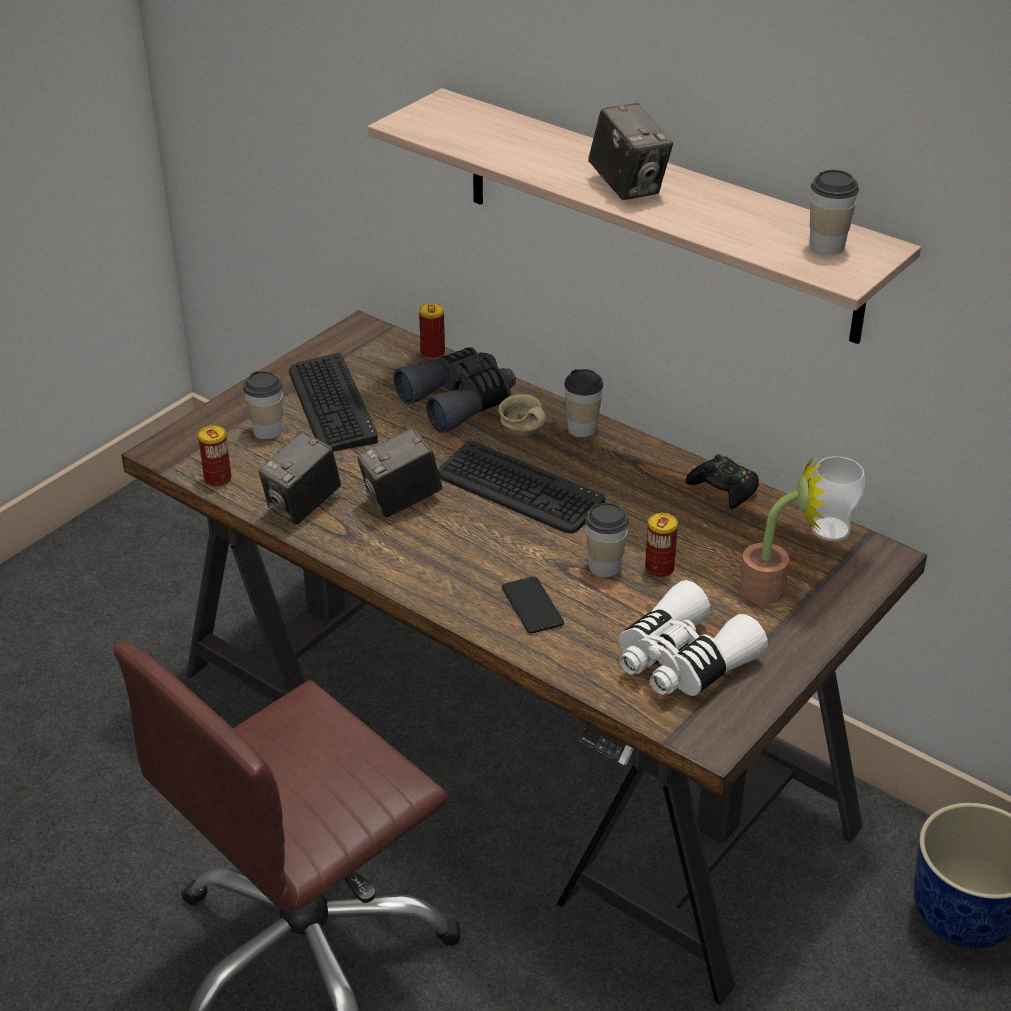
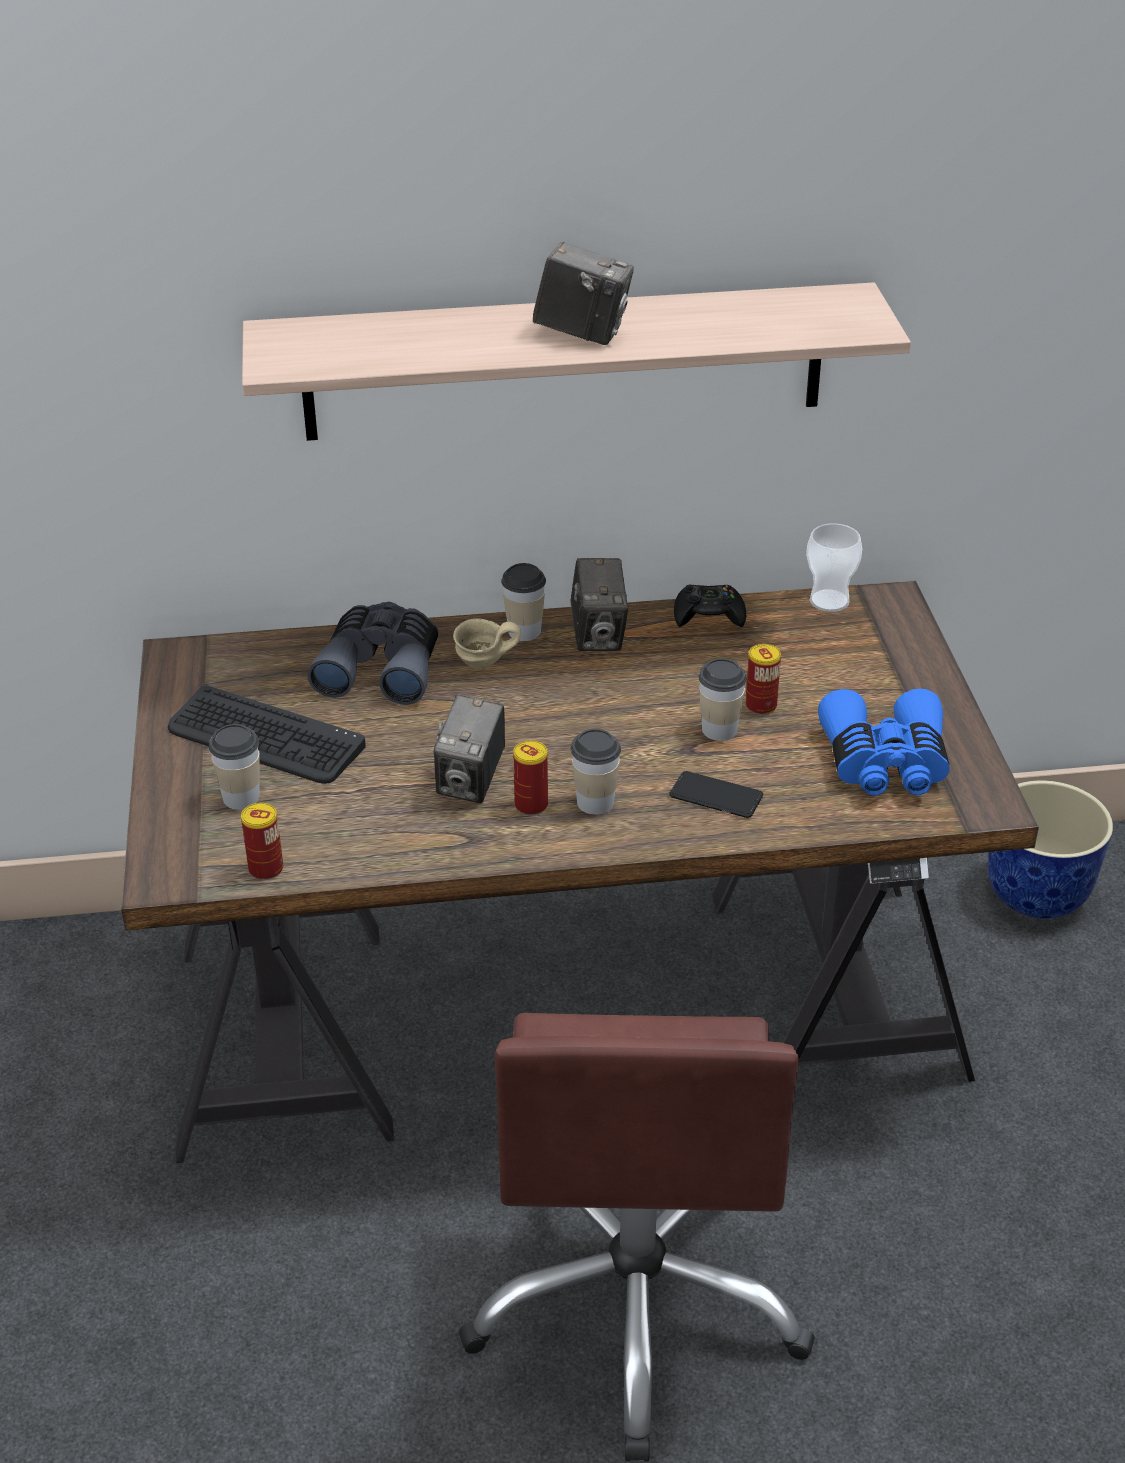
camera: 45 degrees left, 0 degrees up
(303, 506) = (390, 841): camera -> camera (598, 636)
(432, 353) = (286, 639): can -> can (531, 805)
(519, 490) = (555, 711): keyboard -> none
(682, 661) = (885, 763): white binoculars -> blue binoculars
(772, 588) = (859, 670): potted plant -> none
(827, 246) = (816, 311): cup -> cup (595, 802)

